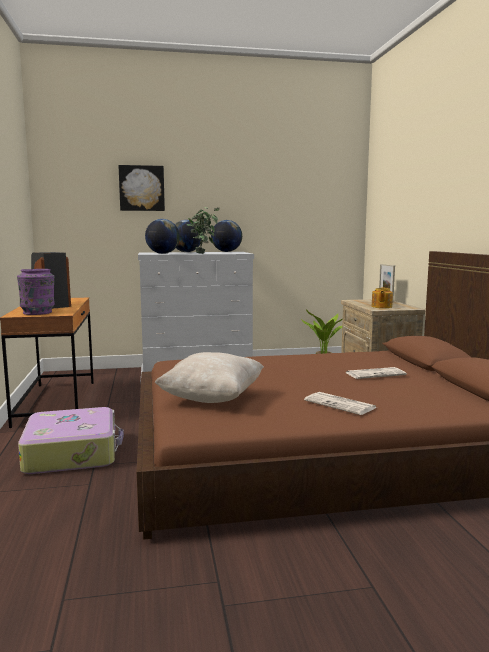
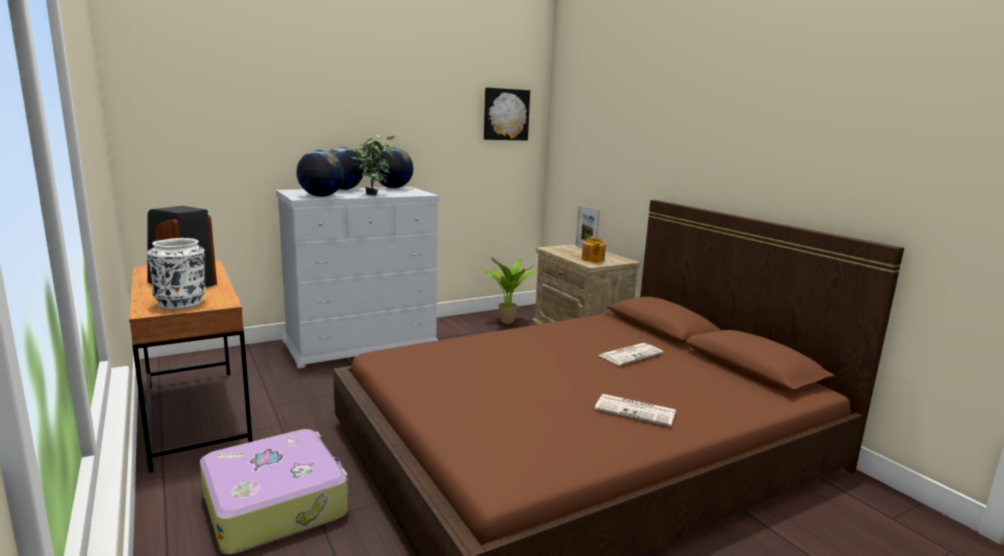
camera: 20 degrees left, 5 degrees up
(38, 312) = (181, 303): purple vase -> white vase
(141, 188) = (276, 102): picture -> picture (505, 114)
(212, 398) = (487, 420): beige pillow -> none

